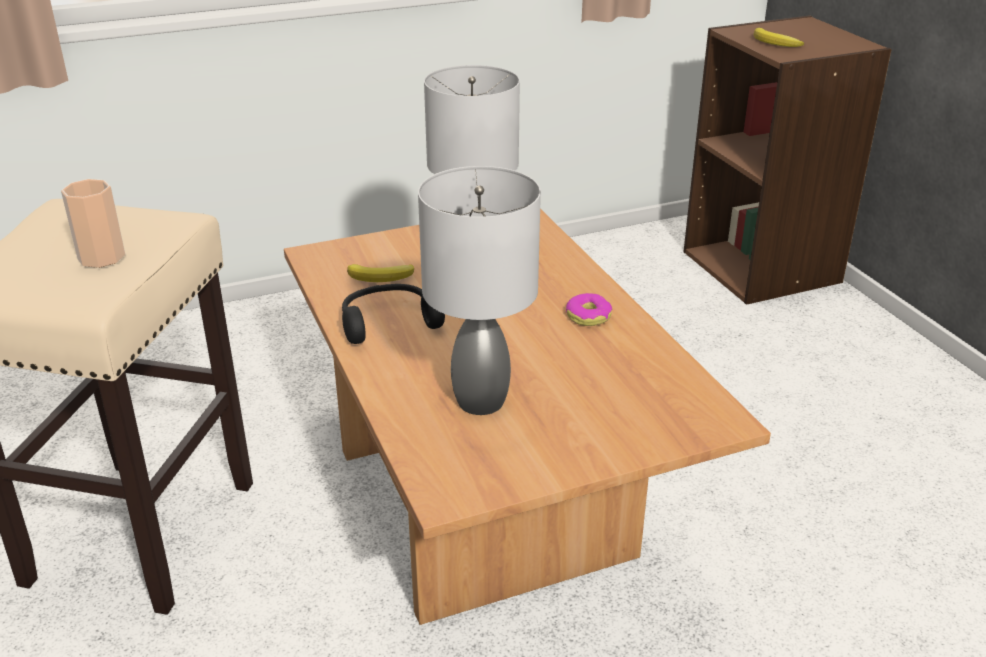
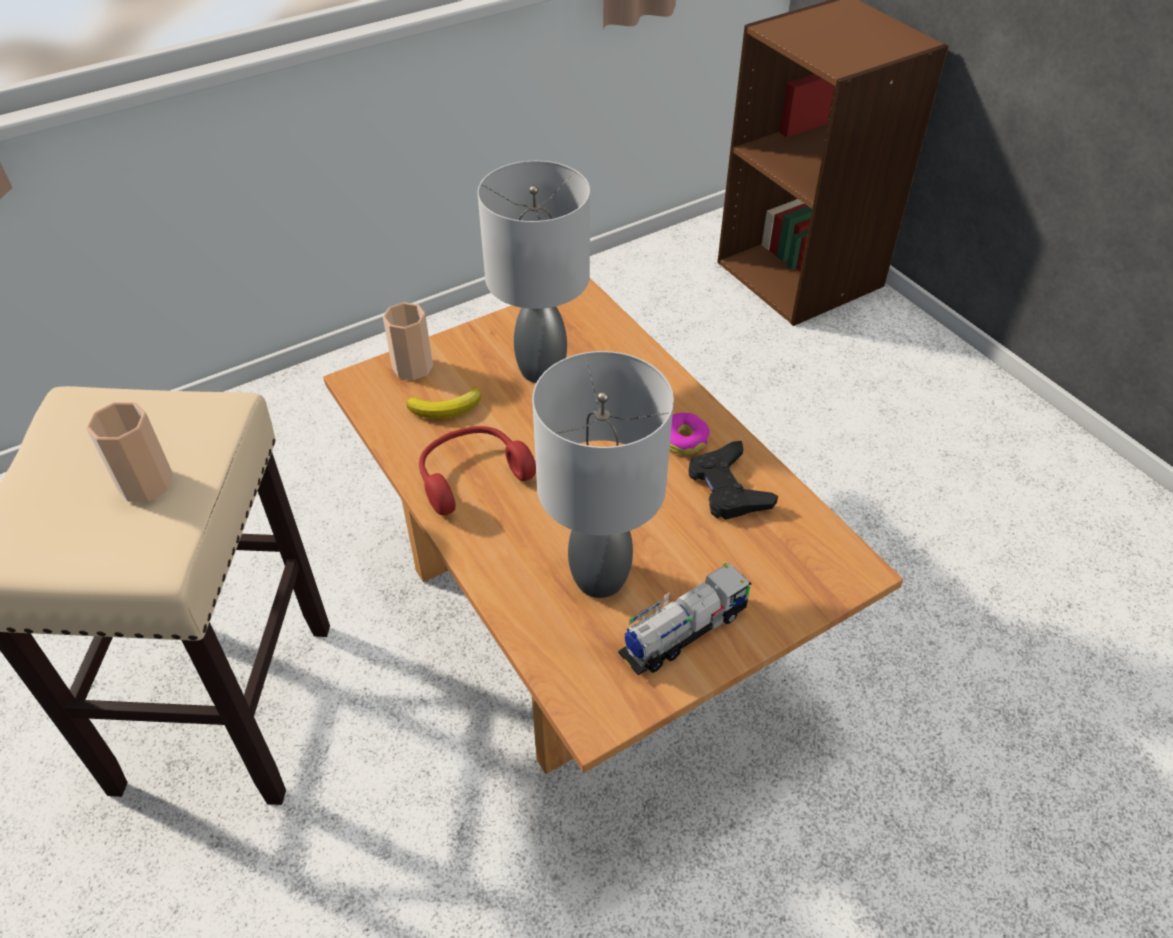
camera: 10 degrees left, 15 degrees up
(361, 249) = (412, 367): none -> cup
(388, 322) = (471, 475): black headphones -> red headphones
(546, 447) = (683, 632): none -> toy truck
(619, 353) = (728, 488): none -> black game controller
(775, 43) = (823, 45): banana -> none

